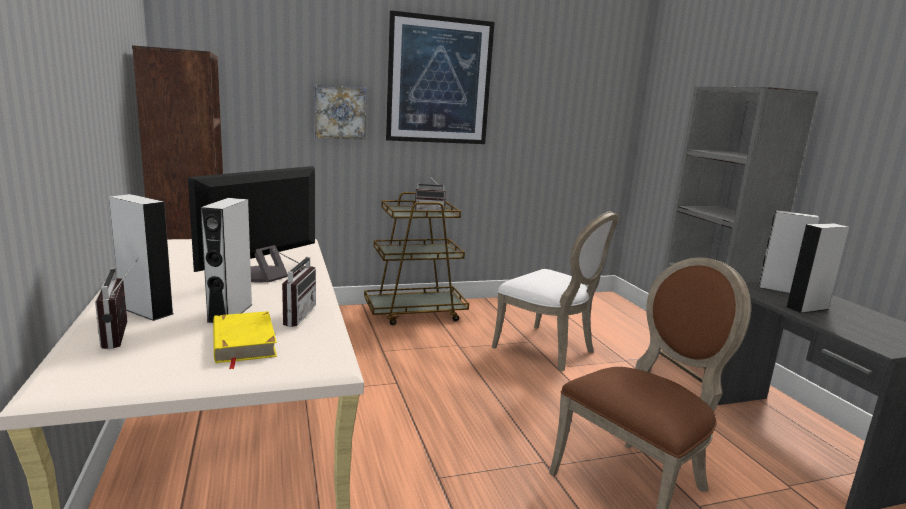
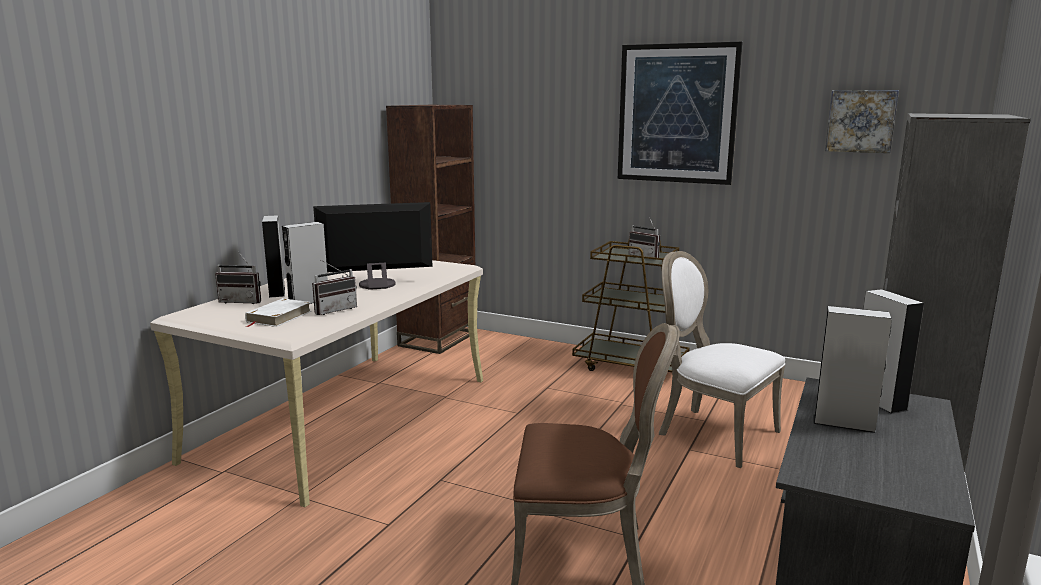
camera: 45 degrees right, 0 degrees up
(124, 335) = (243, 301): radio -> radio turned 105 degrees counterclockwise
(243, 342) = (279, 317): yellow book -> white book
(340, 112) = (574, 150): picture -> picture (861, 121)
(548, 349) = (712, 433): white chair -> white chair turned 135 degrees clockwise

